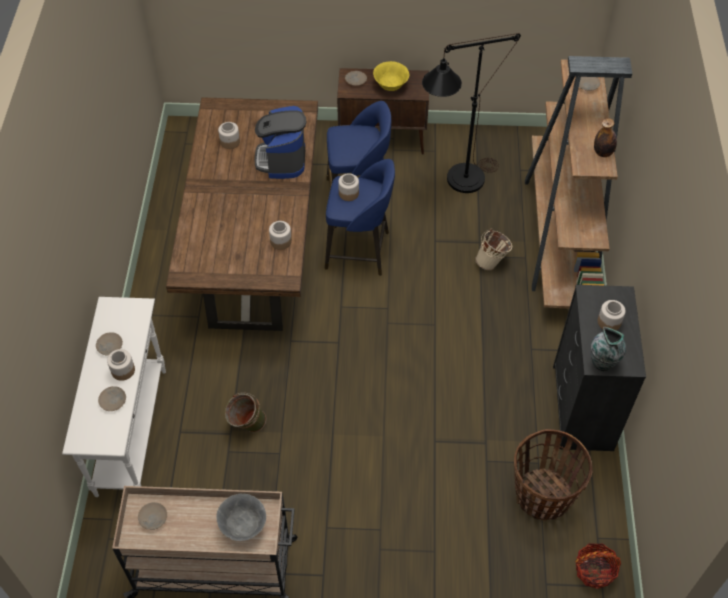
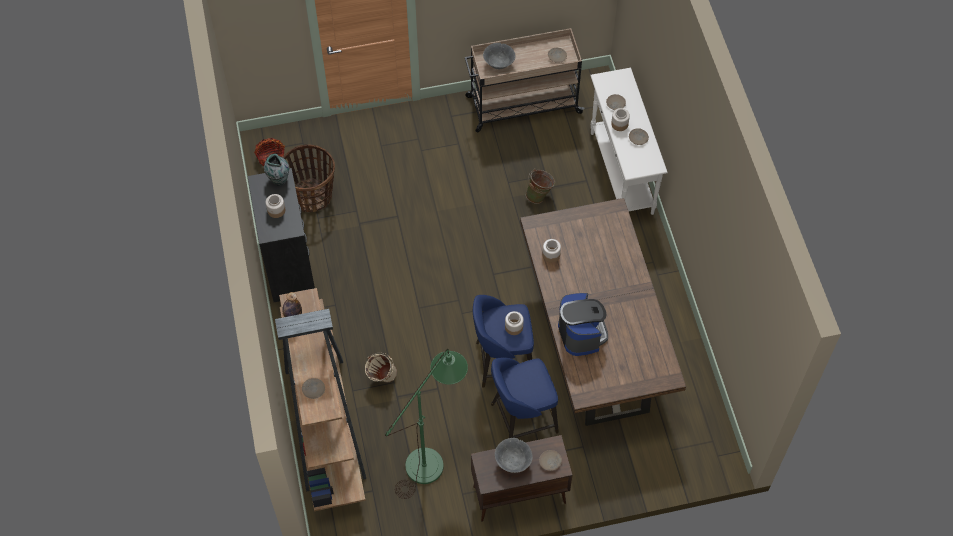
camera: 165 degrees right, 5 degrees up
(229, 142) = (636, 341): jar -> none
(391, 86) = (513, 462): yellow bowl -> grey bowl
(457, 184) = (431, 458): black floor lamp -> green floor lamp

